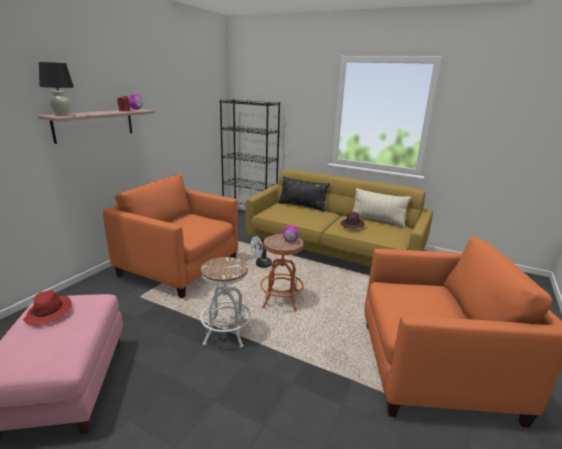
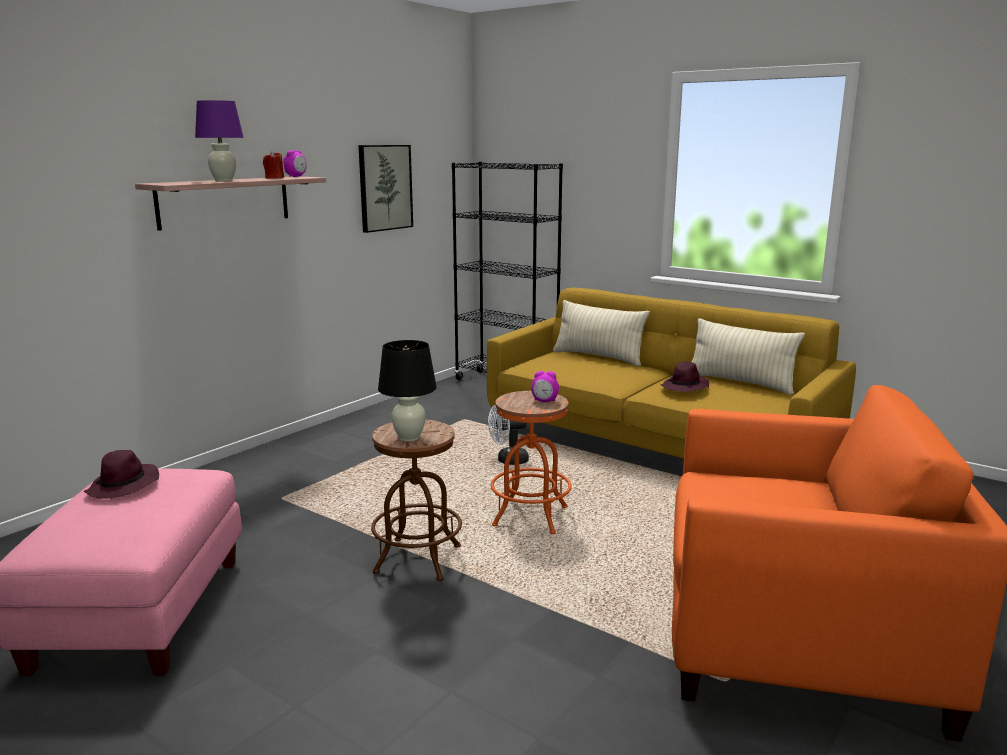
camera: 10 degrees right, 5 degrees down
(49, 313) = (124, 486): red hat -> purple hat
(62, 115) = (171, 183): black table lamp -> black table lamp (408, 437)
(94, 113) = (224, 180): none -> purple table lamp
(179, 267) = (358, 459): orange armchair -> none
(184, 114) = (385, 187): none -> picture
(226, 333) = (418, 559): white stool -> brown stool
(302, 206) = (598, 357): black pillow -> beige pillow

